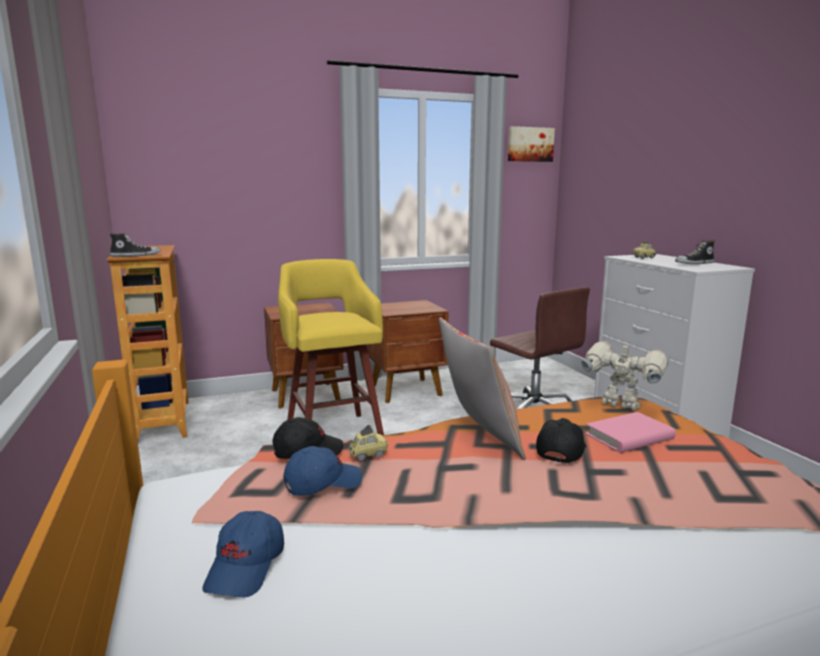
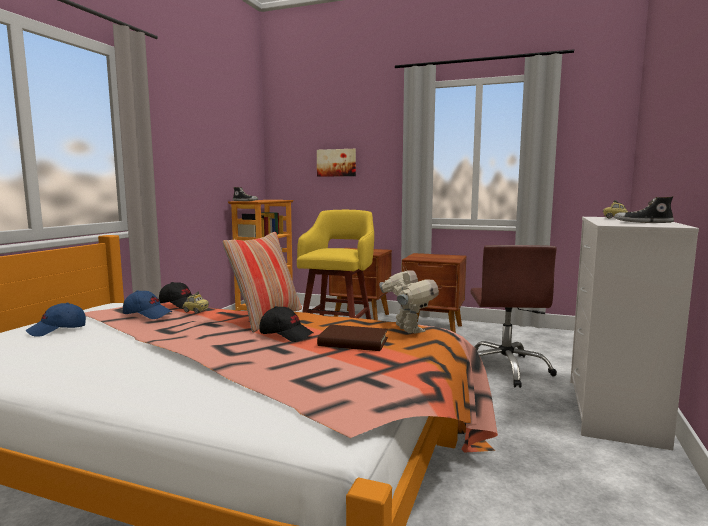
camera: 40 degrees right, 5 degrees down
(530, 144) = (596, 115): picture -> picture (336, 162)
(560, 450) = (286, 335): black cap -> black cap turned 45 degrees clockwise
(629, 437) = (353, 342): pink book -> brown book

